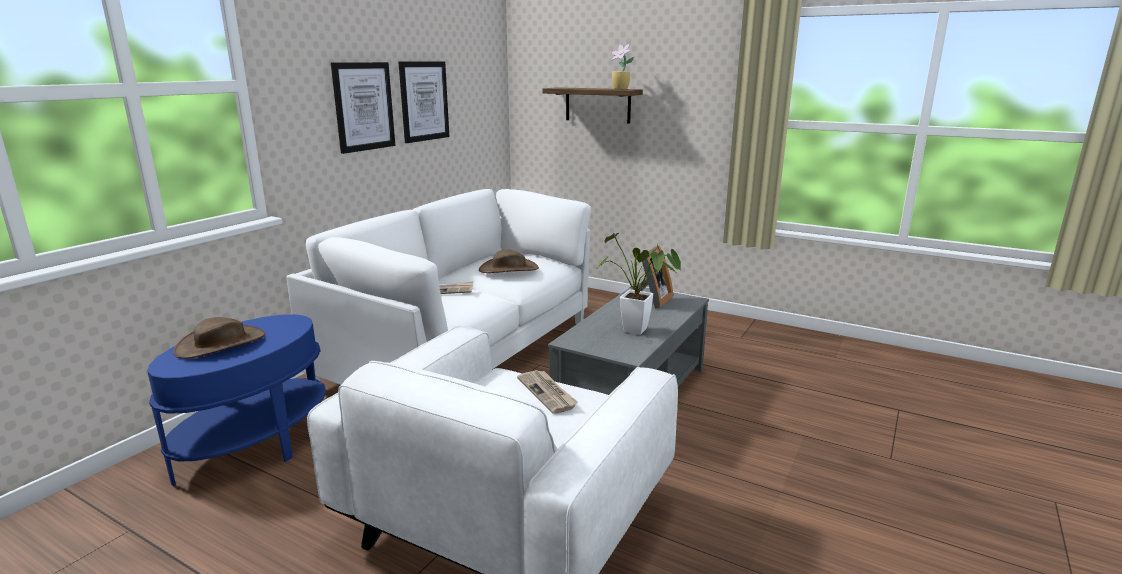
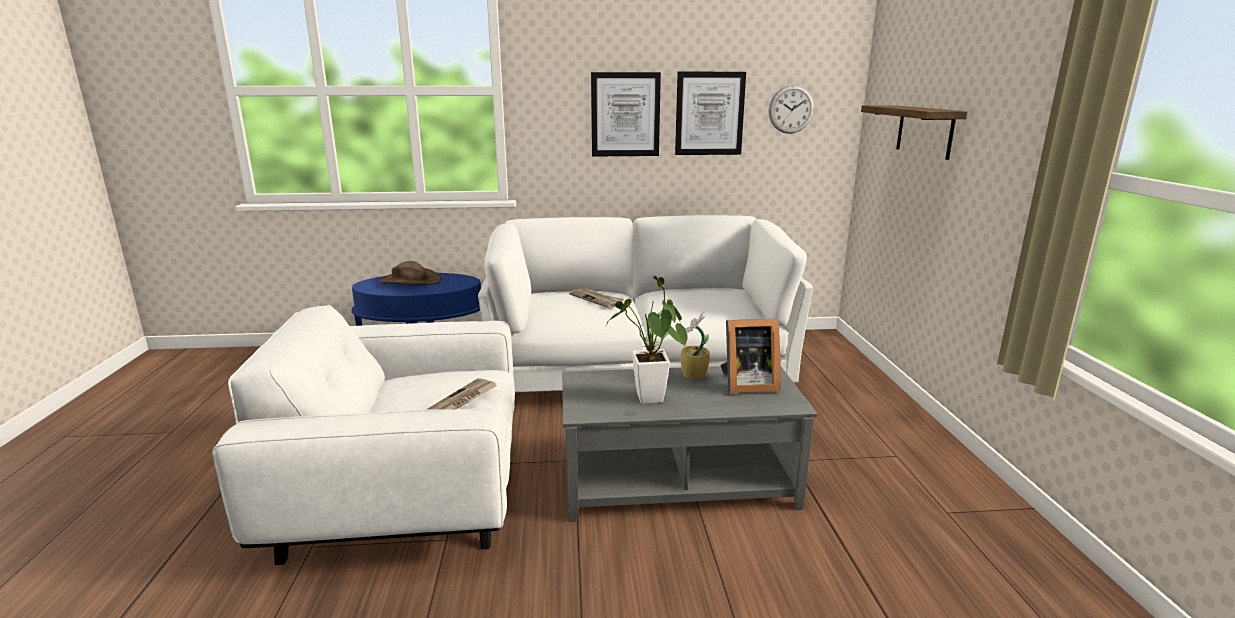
camera: 55 degrees right, 0 degrees up
(472, 94) = (791, 109): none -> wall clock
(508, 269) = (690, 302): brown hat -> none
(621, 89) = (929, 109): potted plant -> potted plant (693, 376)

